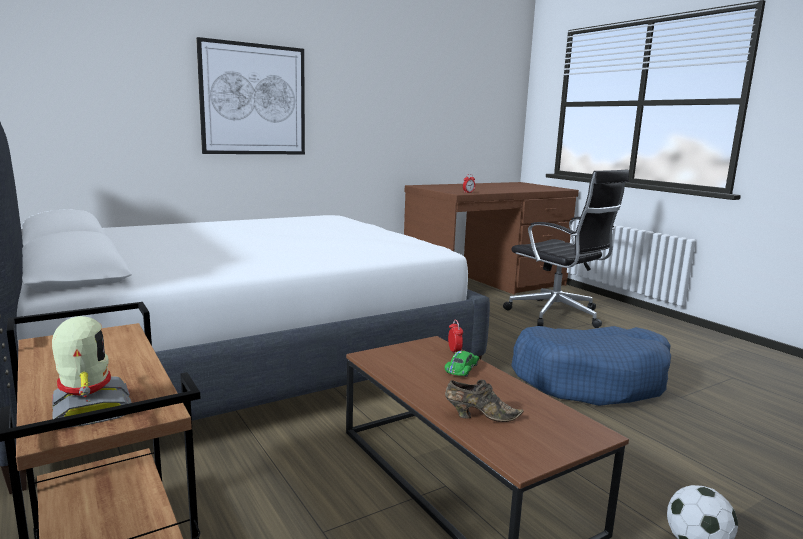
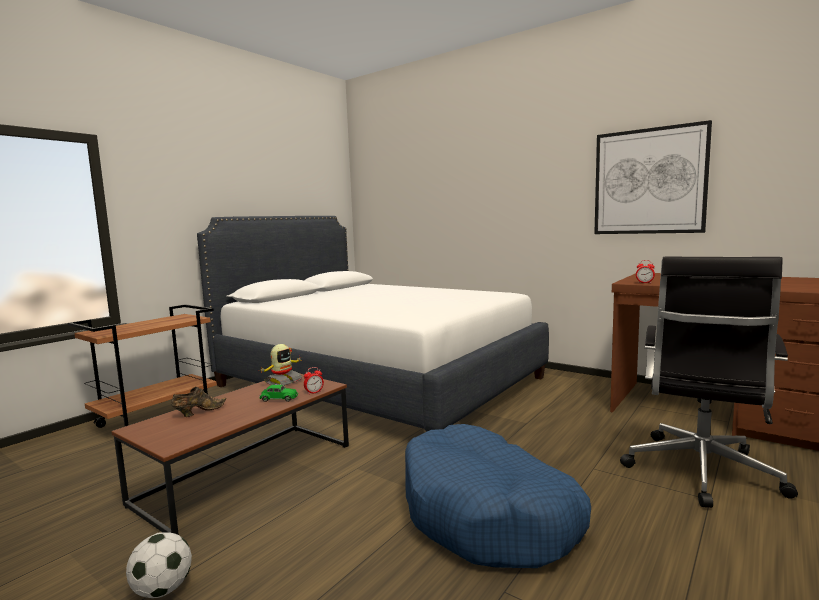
camera: 70 degrees right, 5 degrees down
(89, 409) = (108, 330): toy robot -> toy robot (283, 382)
(253, 100) = (487, 197): picture -> picture (649, 181)
(479, 416) = (198, 412): brown shoe -> brown shoe turned 120 degrees counterclockwise

